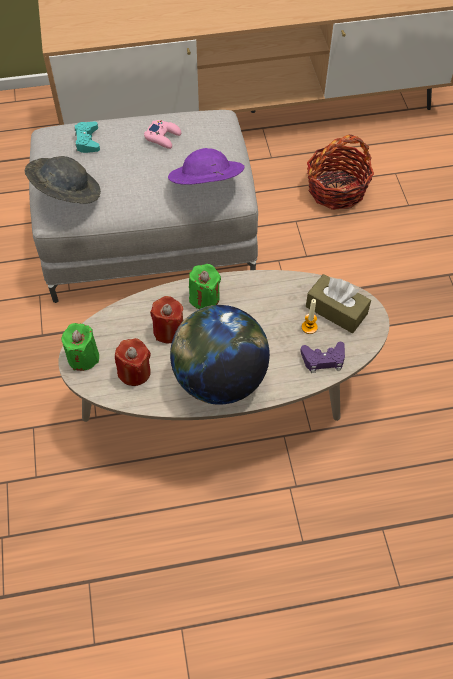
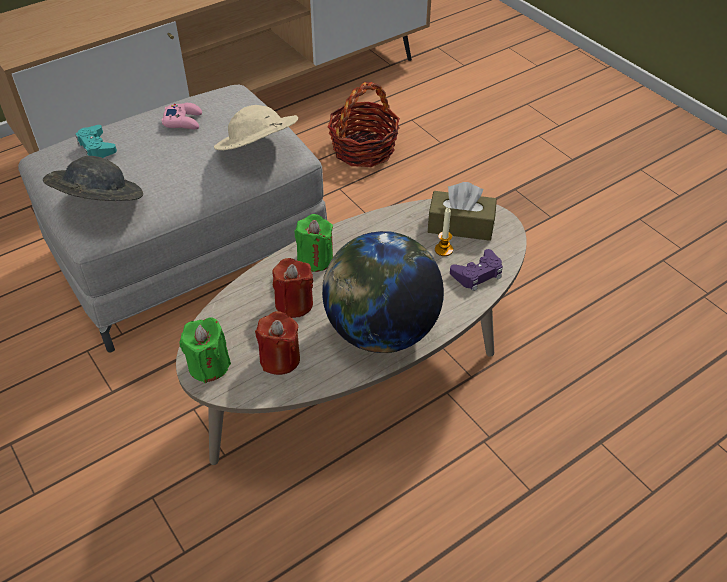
camera: 25 degrees left, 10 degrees down
(206, 185) = (257, 151): purple hat -> beige hat

